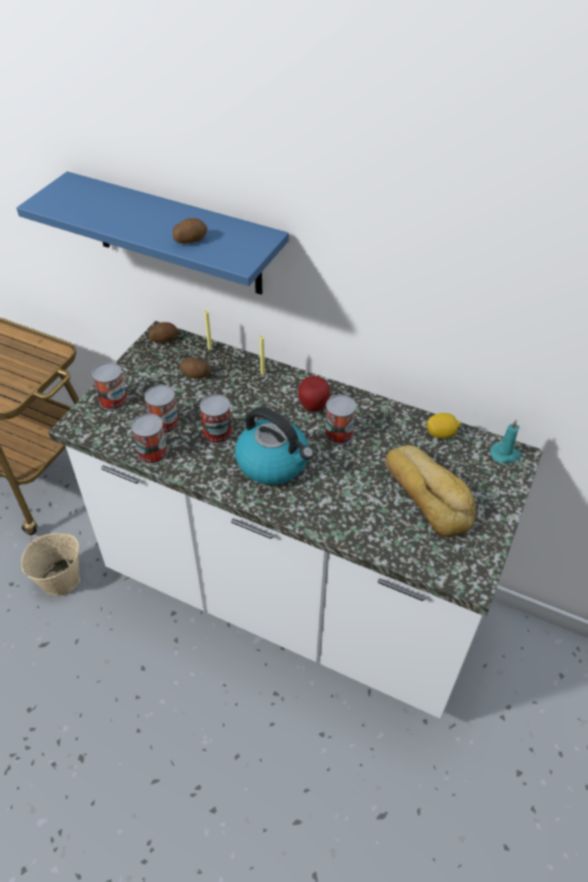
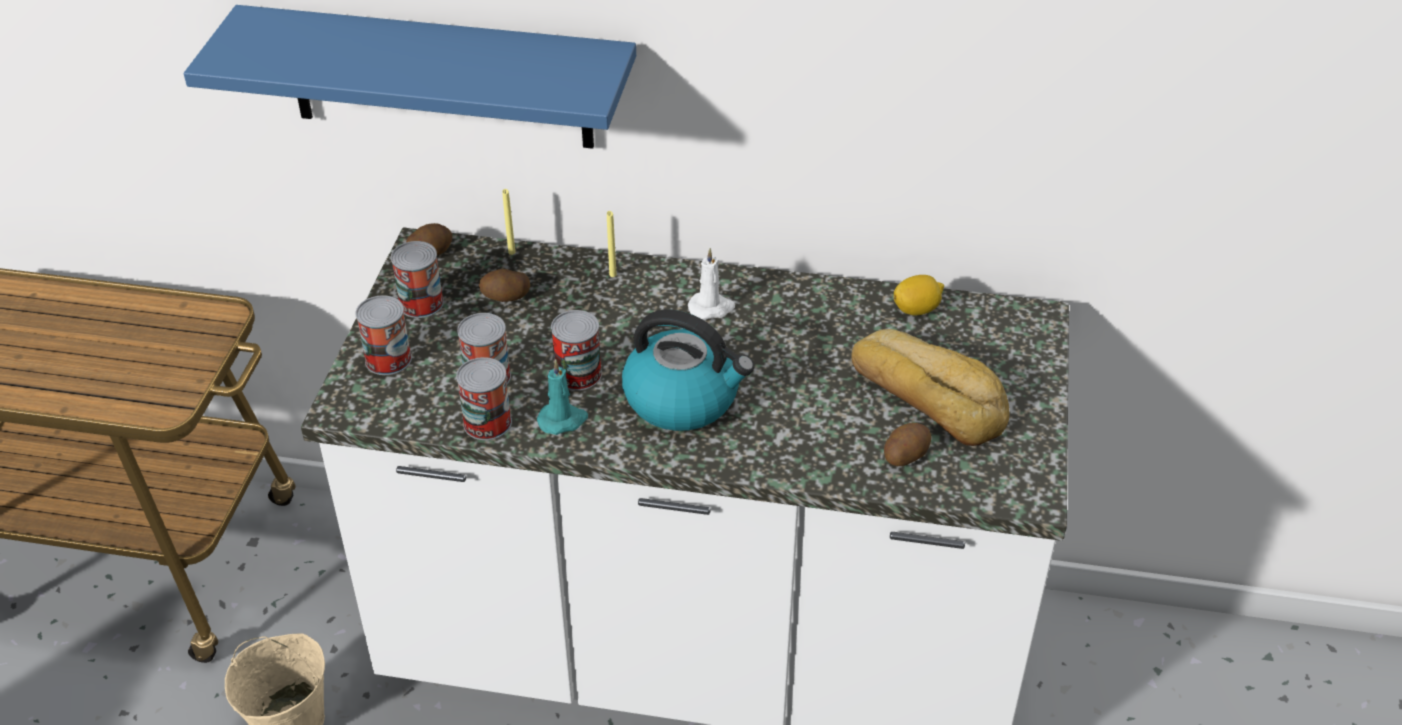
camera: 15 degrees left, 5 degrees down
(190, 240) = (492, 77): potato -> potato (905, 455)
(313, 406) = (711, 308): apple -> white candle
(338, 433) = (765, 338): can -> can (421, 303)
(505, 454) = (1018, 319): turquoise candle -> turquoise candle (563, 420)

